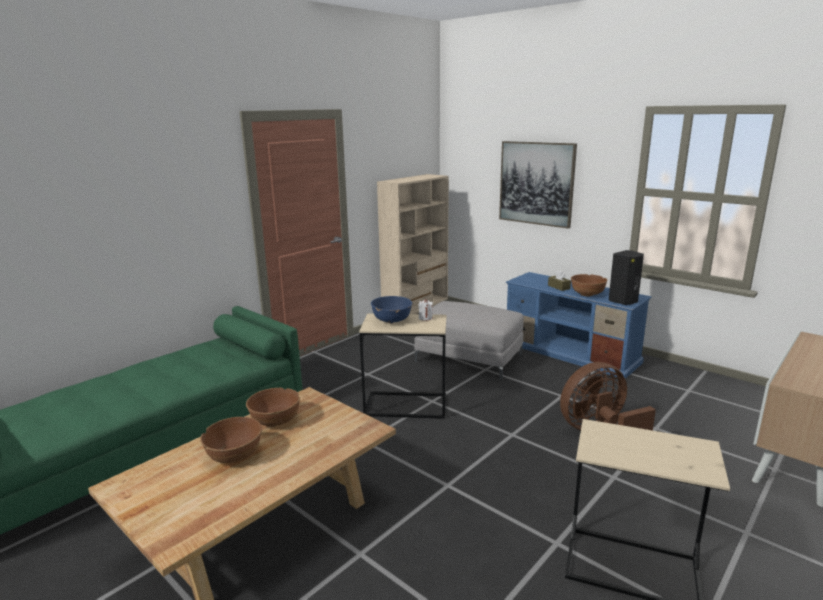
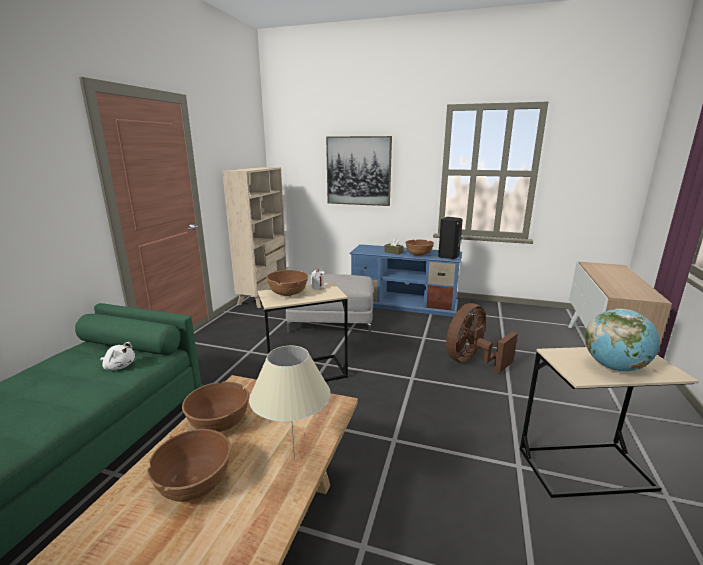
camera: 25 degrees left, 0 degrees up
(232, 362) = (119, 366): none -> white plush toy
(308, 460) = (293, 460): none -> beige table lamp
(392, 320) = (288, 293): blue bowl -> brown bowl
(645, 453) = (614, 367): none -> globe

